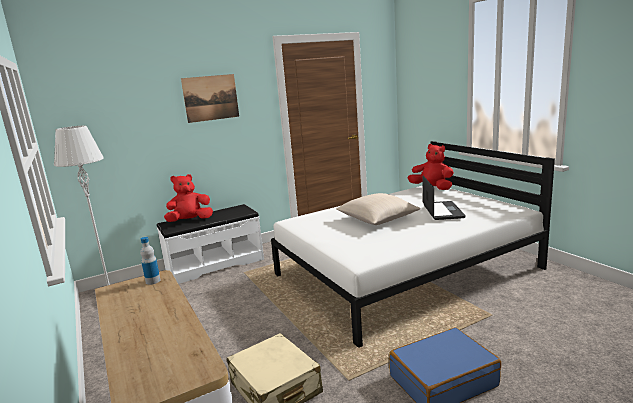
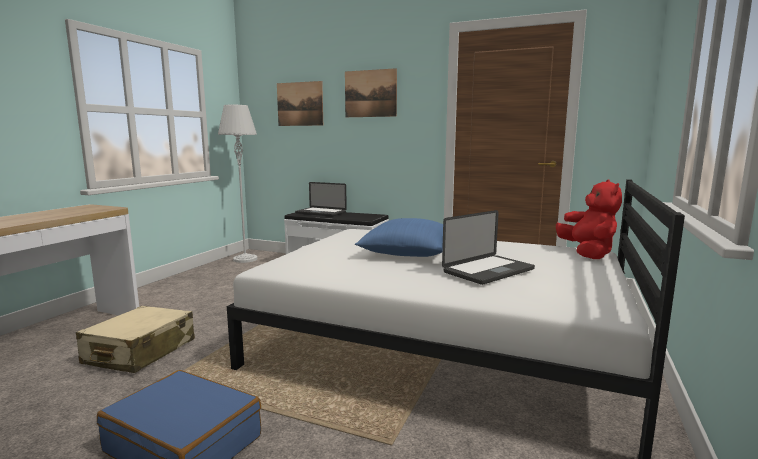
camera: 50 degrees right, 5 degrees down
(129, 115) = (300, 104): none -> picture
(153, 281) = (102, 208): bottle -> none
(190, 221) = (320, 213): red plush toy -> laptop
(377, 219) = (409, 253): beige pillow -> blue pillow

